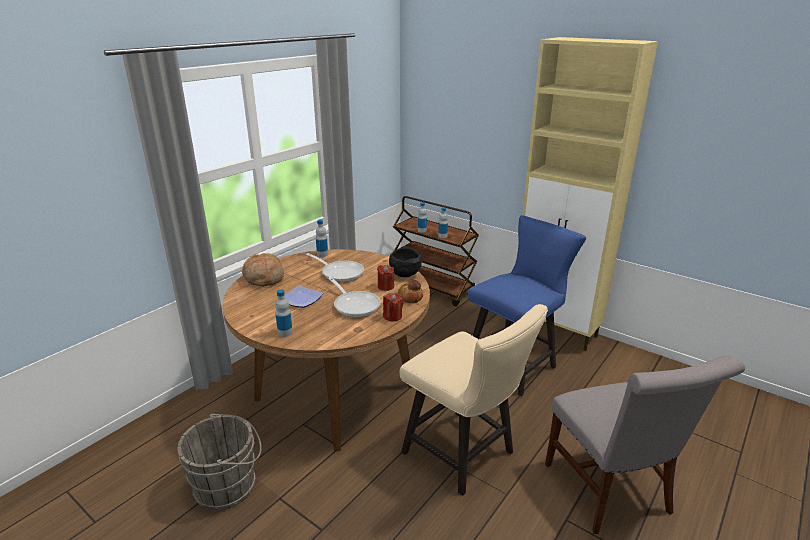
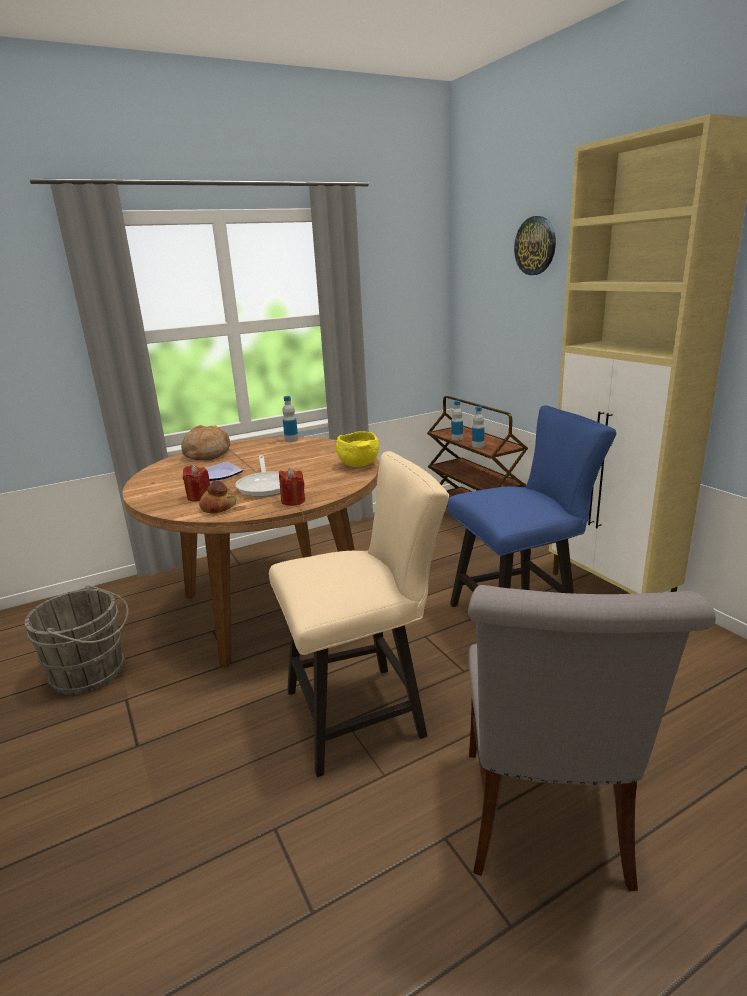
camera: 25 degrees right, 5 degrees down
(285, 332) = (163, 500): bottle -> none
(340, 272) = (288, 456): frying pan -> none
(385, 286) = (322, 473): red candle -> red candle (199, 497)
(404, 274) = (358, 465): black bowl -> yellow bowl
(410, 297) = (337, 486): bread -> bread (219, 507)
(464, 456) = (365, 712): beige chair -> beige chair turned 90 degrees counterclockwise
(485, 90) = (535, 246): none -> wall clock

